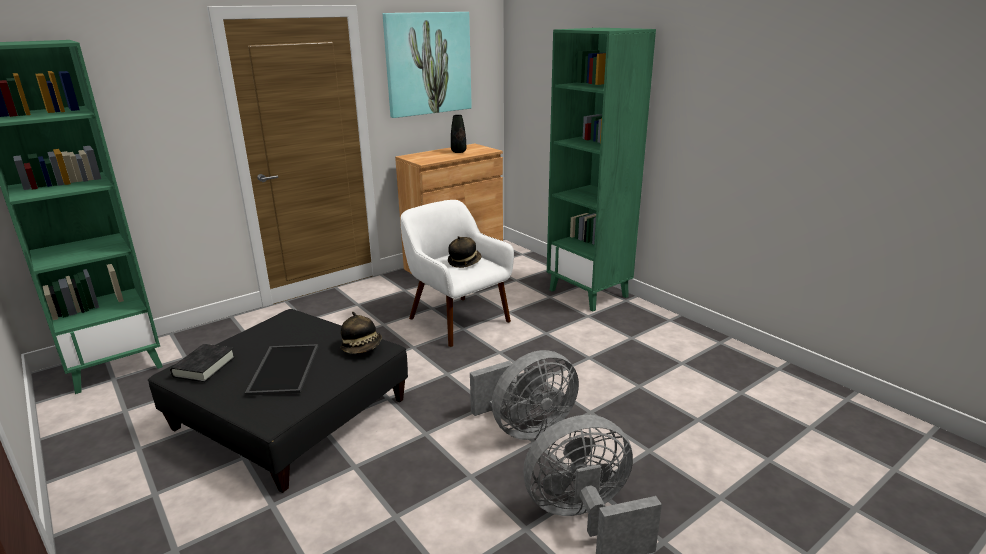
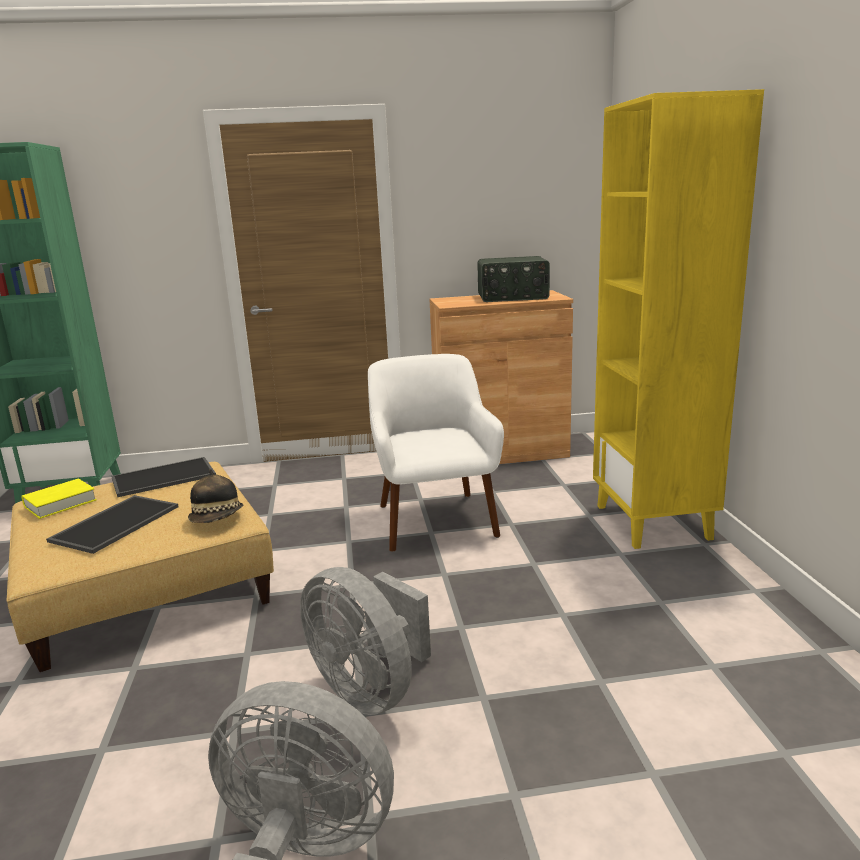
camera: 30 degrees right, 5 degrees down
(204, 367) = (60, 503): black book -> yellow book
(269, 329) = (163, 478): none -> tray
(291, 414) = (147, 584): black ottoman -> beige ottoman
(428, 63) = (485, 179): picture -> none
(458, 152) = (513, 297): black vase -> radio
(464, 262) = (440, 439): hat -> none
(525, 428) = (370, 689): grey fan -> grey fan turned 45 degrees clockwise
(589, 293) = (653, 522): green bookcase -> yellow bookcase

